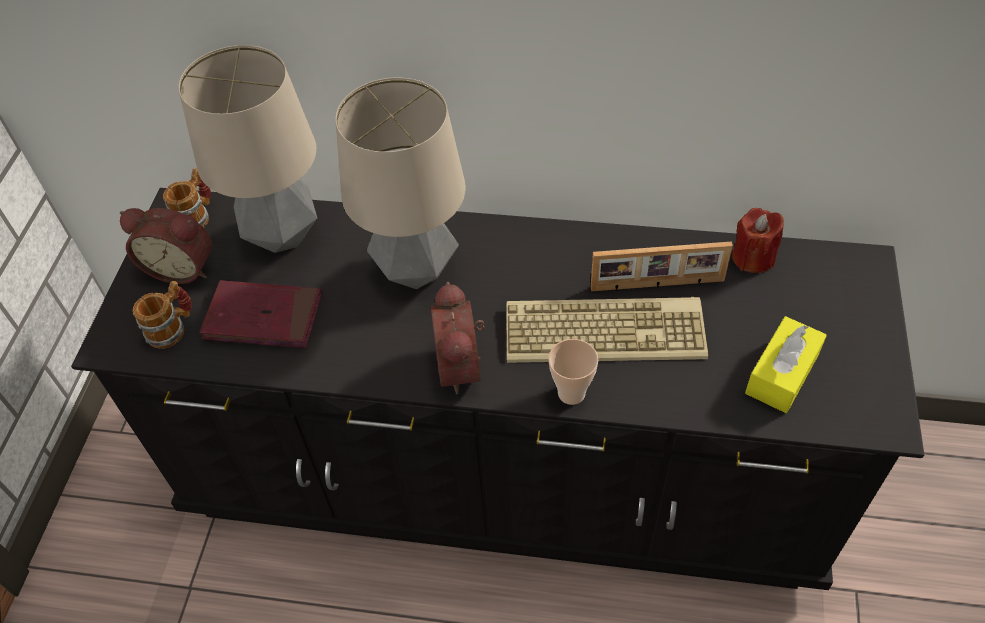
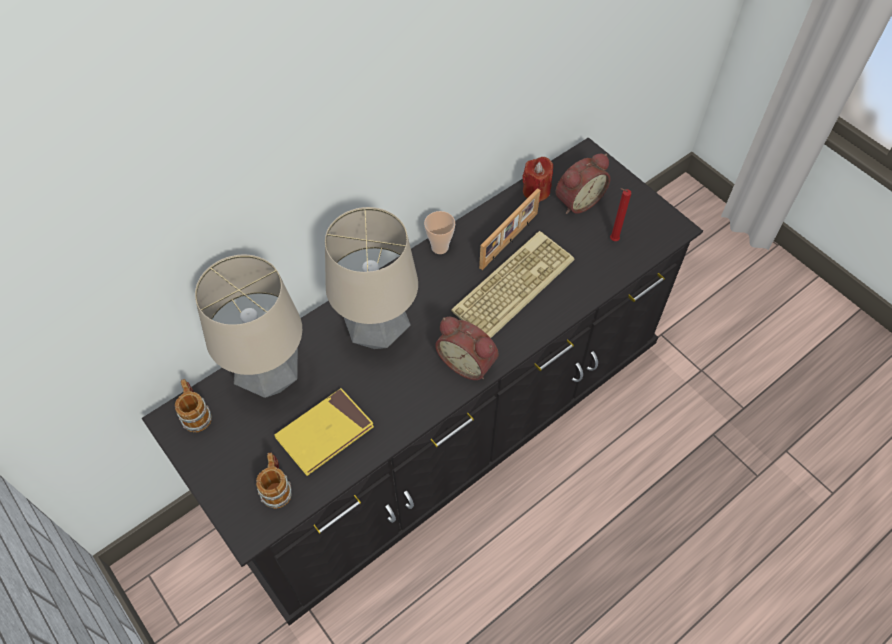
camera: 50 degrees left, 5 degrees up
(182, 267) = (231, 449): alarm clock -> alarm clock (577, 200)
(263, 318) = (325, 433): red book -> yellow book
(571, 393) = (535, 329): cup -> cup (440, 247)
(782, 374) = (612, 240): yellow tissue box -> red candle

